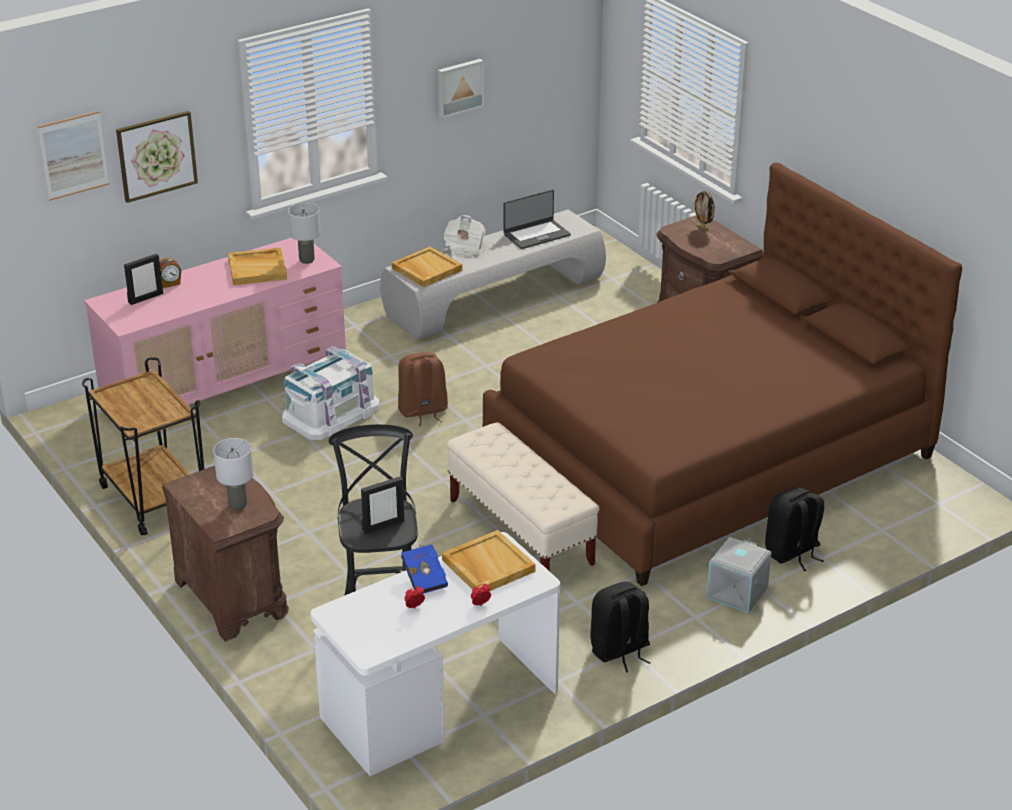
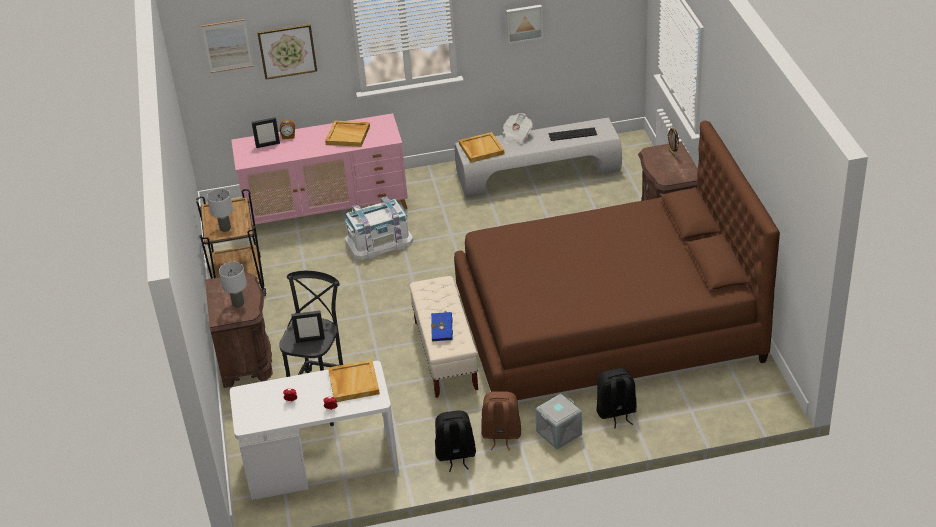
camera: 25 degrees right, 5 degrees up
(307, 261) = (382, 134): white table lamp -> white table lamp (225, 229)
(423, 411) = (437, 252): brown backpack -> brown backpack (501, 435)
(424, 578) = (310, 382): blue book -> blue book (443, 332)
(536, 234) = (572, 134): laptop -> keyboard

